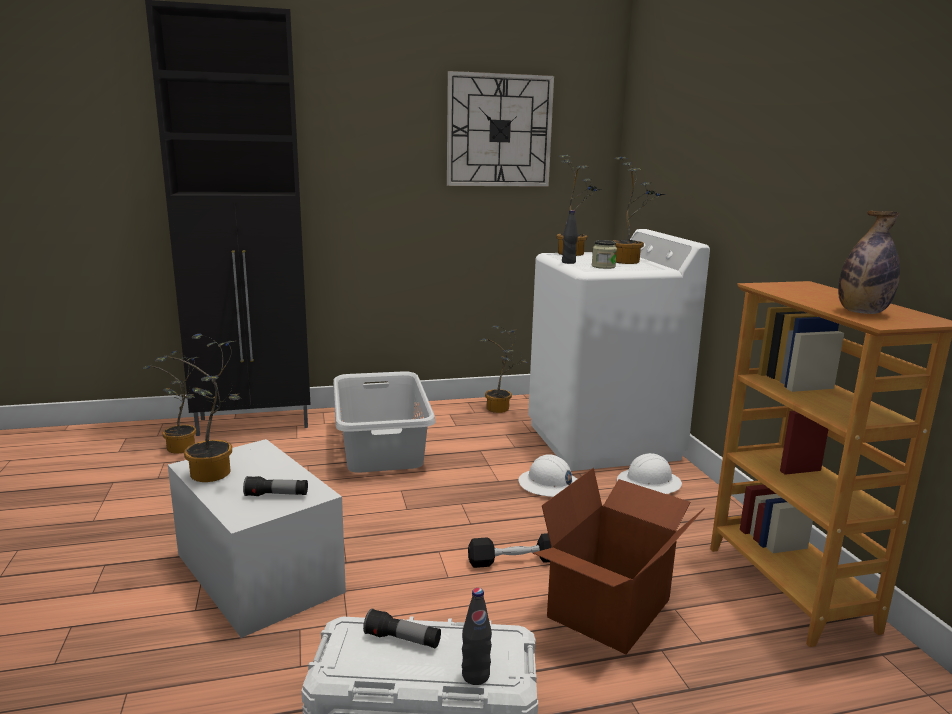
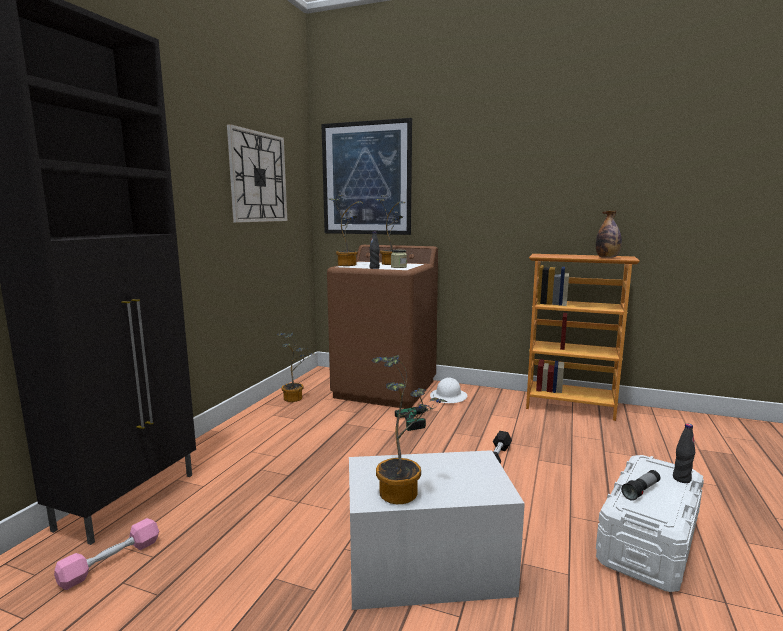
camera: 55 degrees left, 5 degrees down
(182, 449) = (111, 561): potted plant -> pink dumbbell
(276, 495) = (470, 472): flashlight -> none
(382, 446) = (284, 453): grey laundry basket -> none
(549, 485) = (420, 420): white hard hat -> power drill
(603, 441) = (385, 389): white washing machine -> brown washing machine
(611, 609) = (563, 450): cardboard box -> none
(662, 129) = (366, 179): none -> picture

